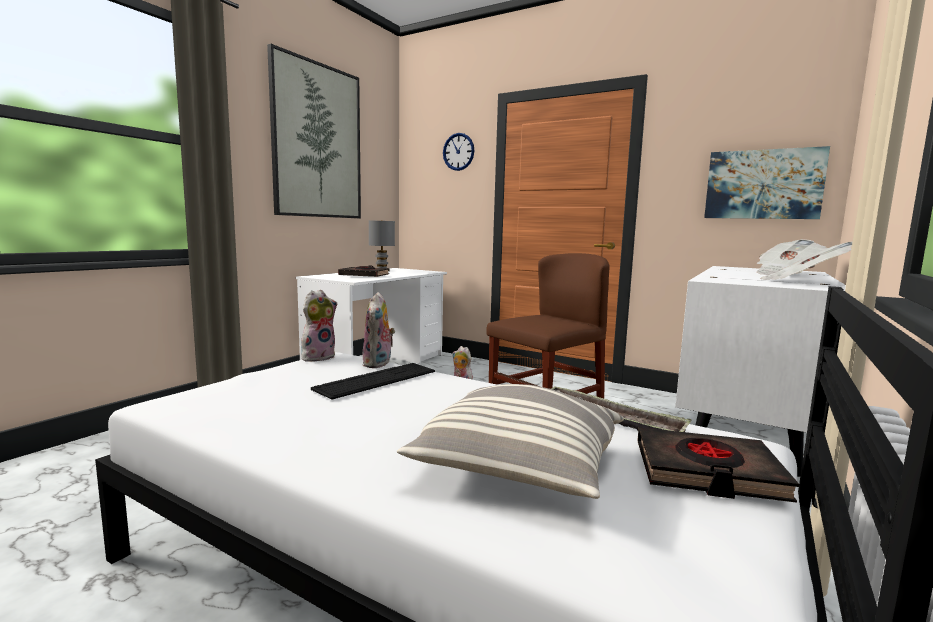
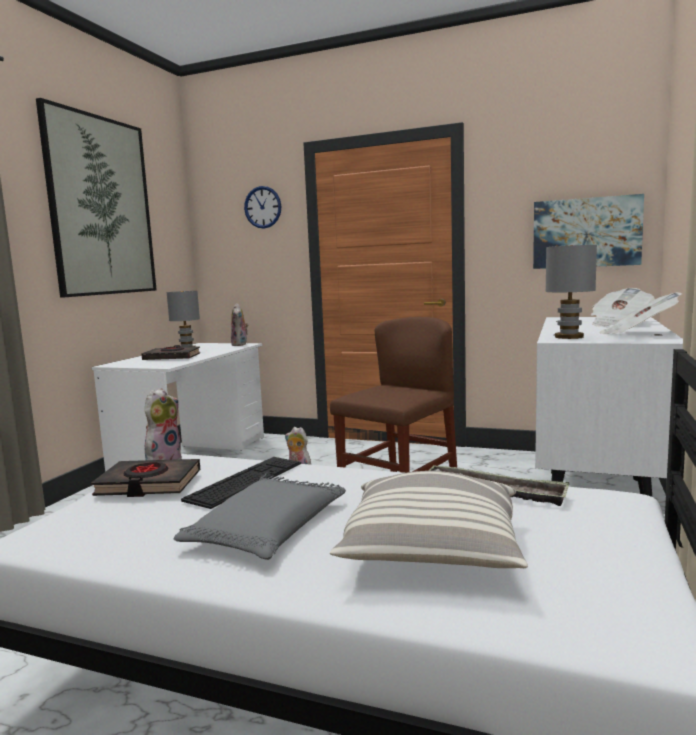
camera: 10 degrees left, 0 degrees up
(373, 420) = (267, 525): none -> grey pillow
(378, 364) = (236, 462): plush toy -> plush toy (240, 344)
(707, 472) = (595, 530): black book -> black book (149, 484)
(725, 279) = (569, 337): none -> grey table lamp

